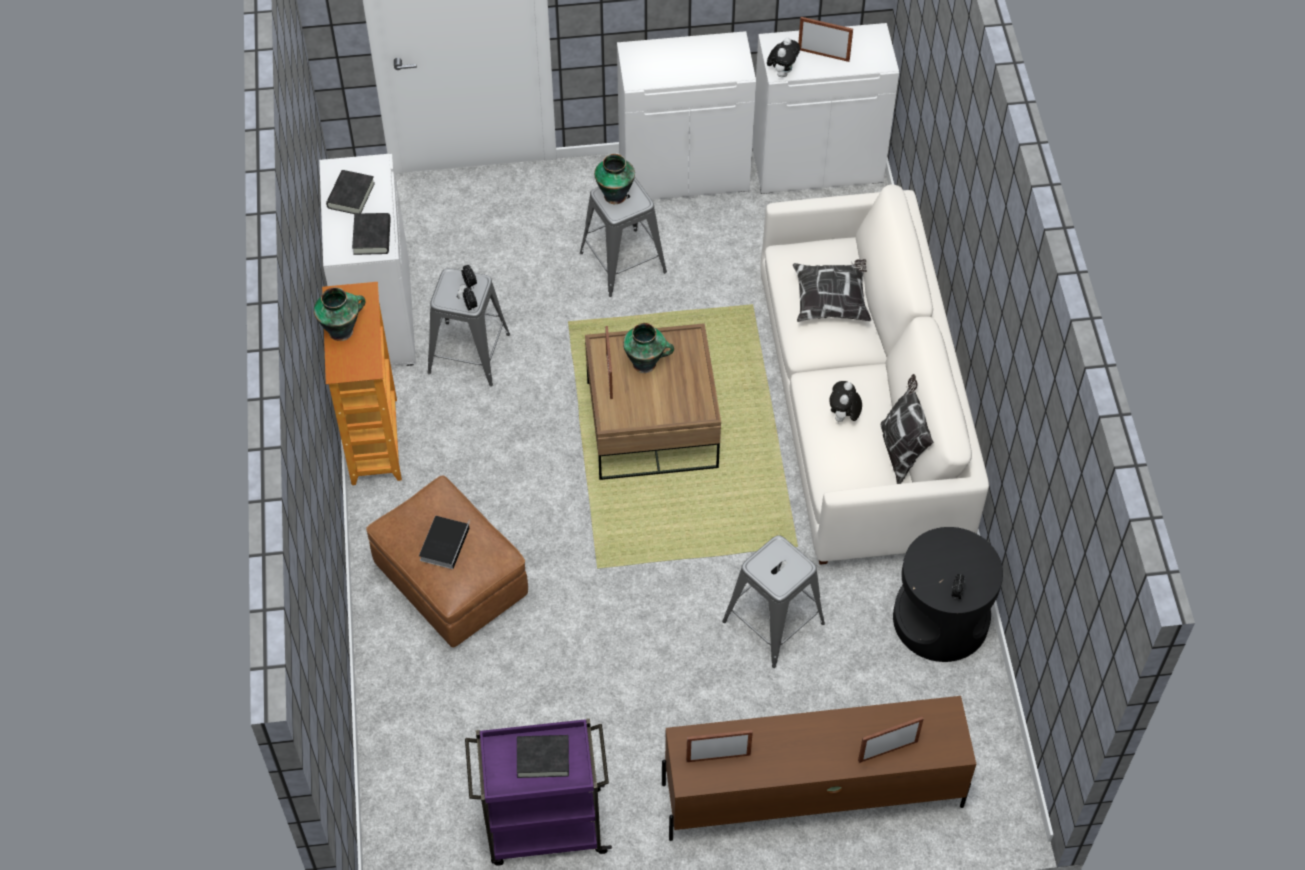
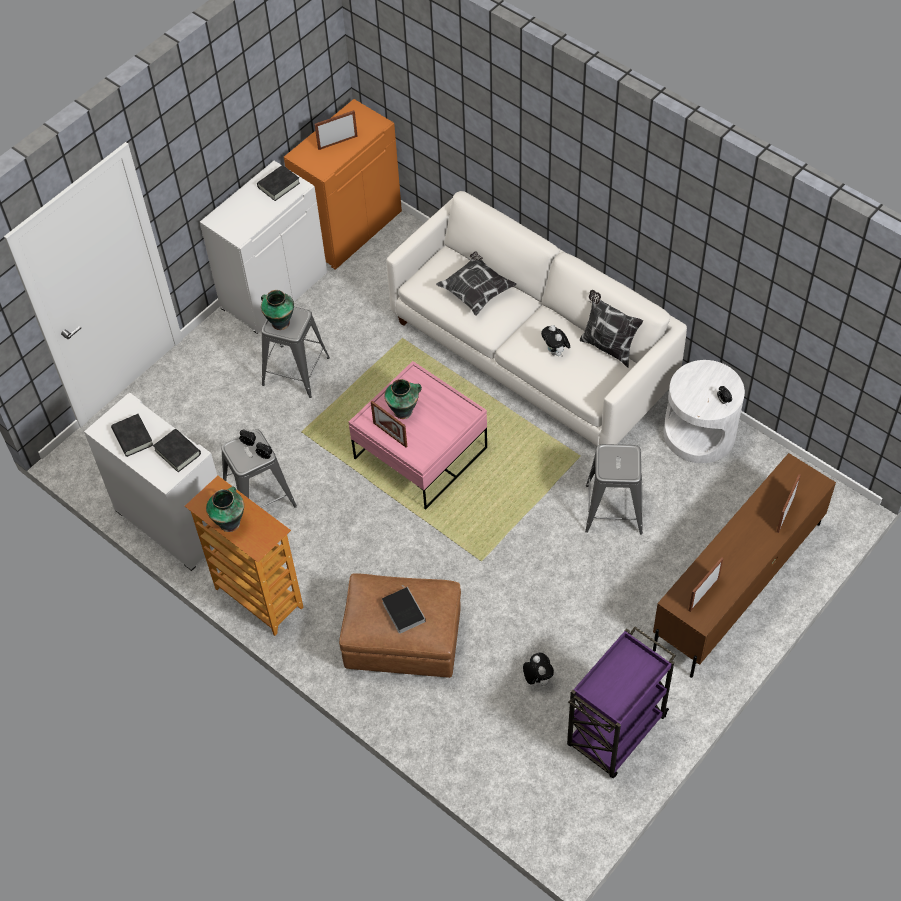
camera: 40 degrees left, 0 degrees up
(543, 758) = (623, 674): black book -> black book (278, 185)
(652, 425) = (420, 453): brown coffee table -> pink coffee table
(782, 72) = (324, 169): plush toy -> plush toy (537, 678)
(817, 164) = (350, 228): white cabinet -> orange cabinet
(941, 619) = (699, 433): black side table -> white side table

